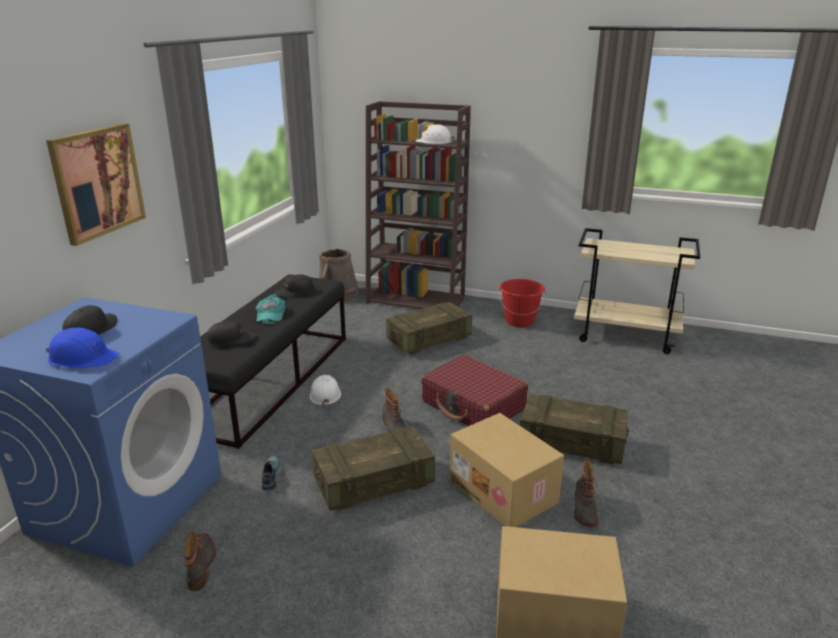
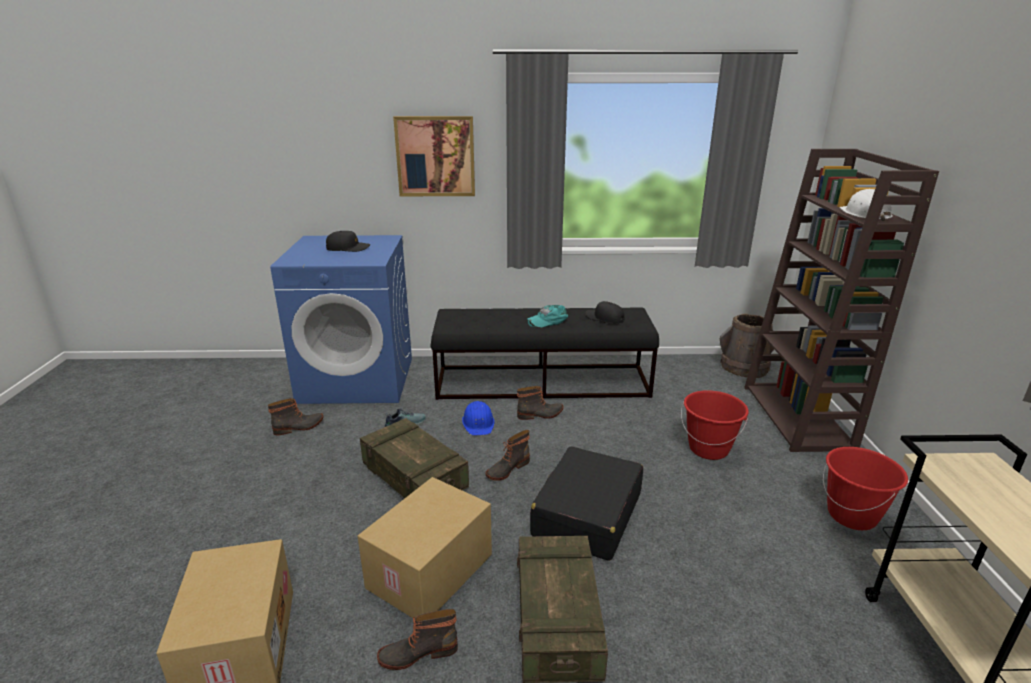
camera: 70 degrees right, 0 degrees up
(82, 358) = (306, 256): blue hard hat -> blue hard hat (478, 423)
(231, 339) = (489, 319): black cap -> none
(325, 394) = (540, 414): white hard hat -> boot
(429, 339) = (708, 449): crate -> red bucket
(473, 406) = (587, 515): red suitcase -> black suitcase

